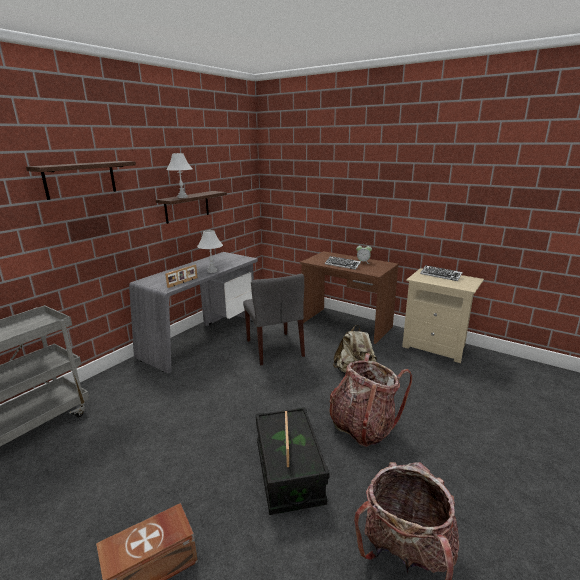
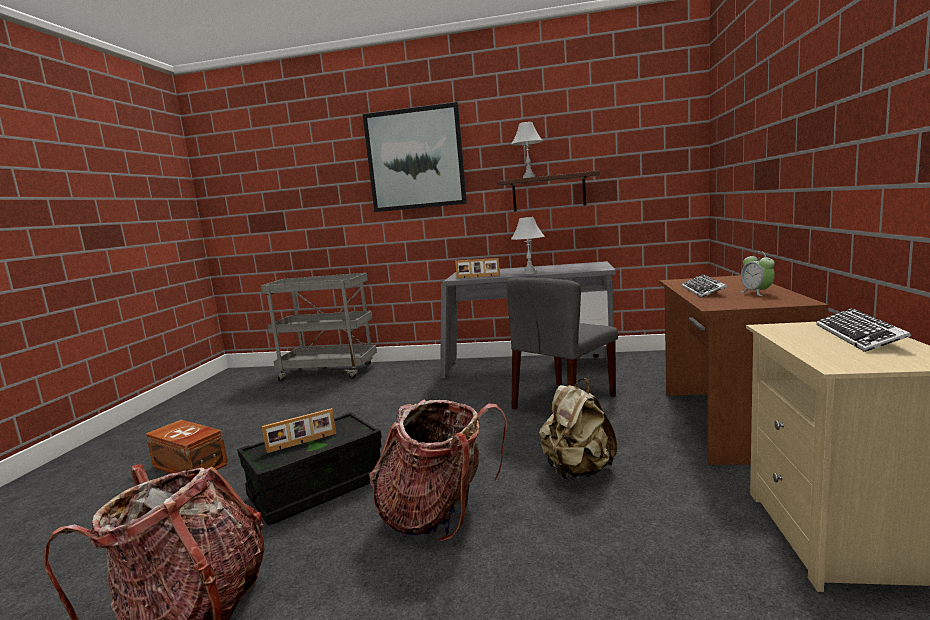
camera: 65 degrees right, 10 degrees down
(80, 179) = (415, 159): shelf -> picture

